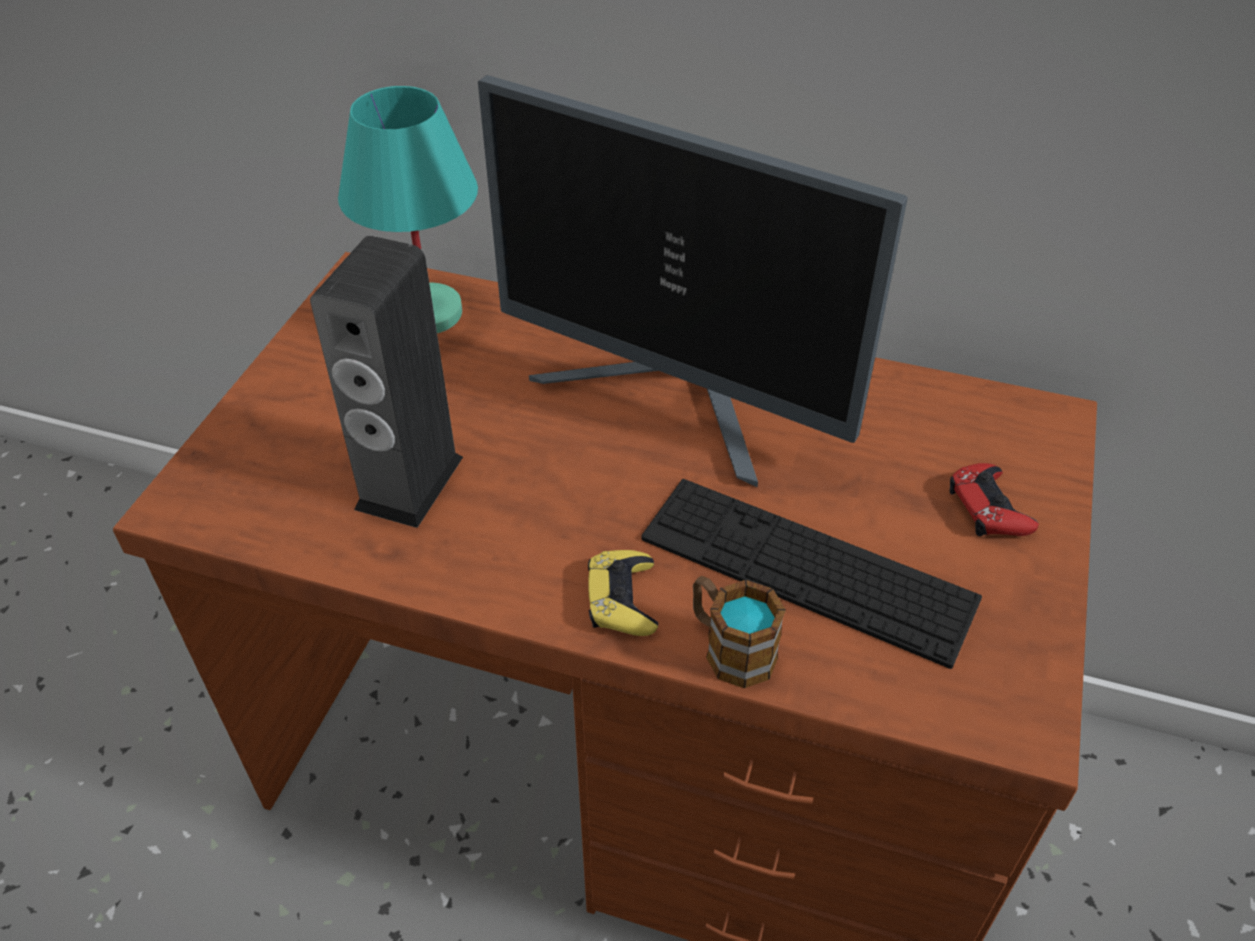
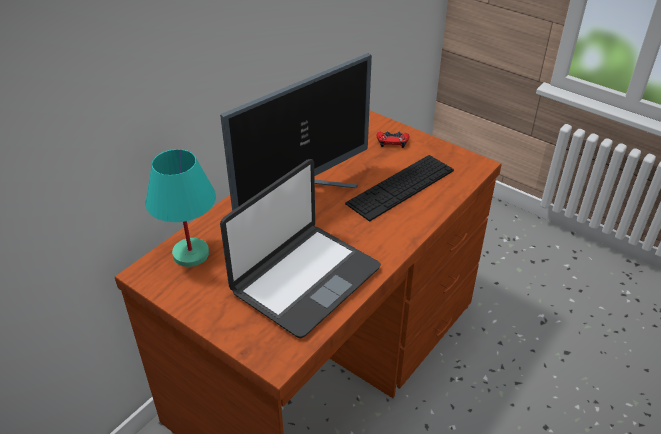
camera: 70 degrees left, 5 degrees down
(409, 482) = (304, 279): speaker -> laptop
(622, 599) = (396, 233): yellow game controller -> none
(730, 648) = (428, 213): mug -> none

